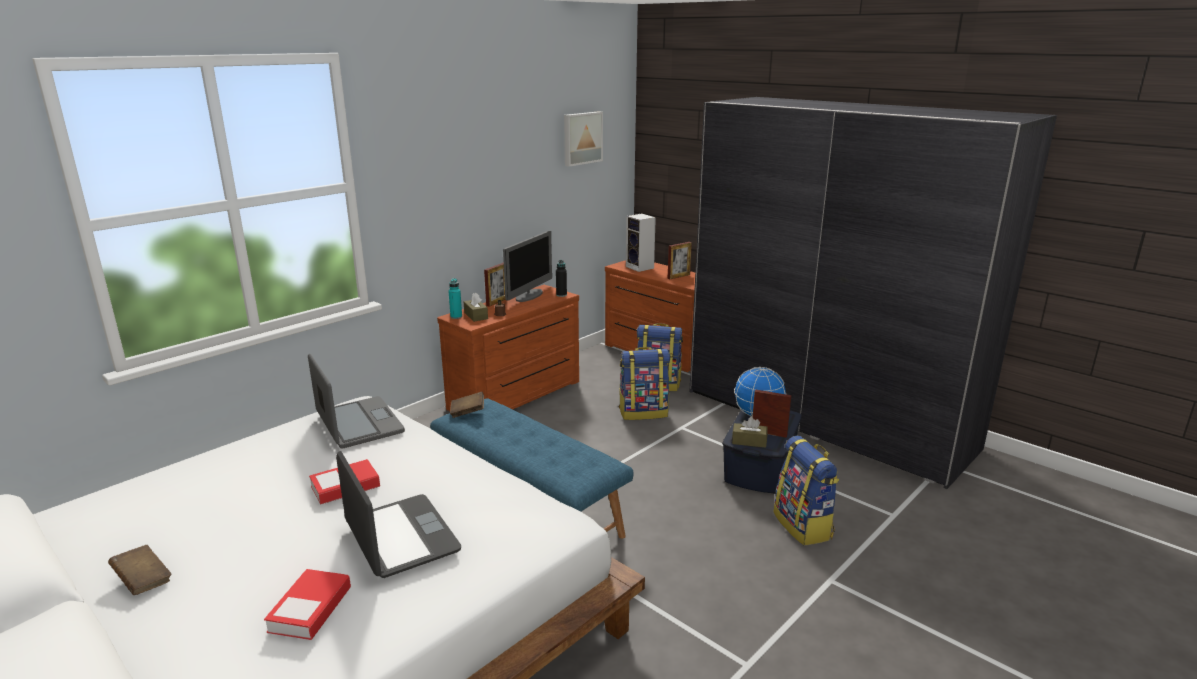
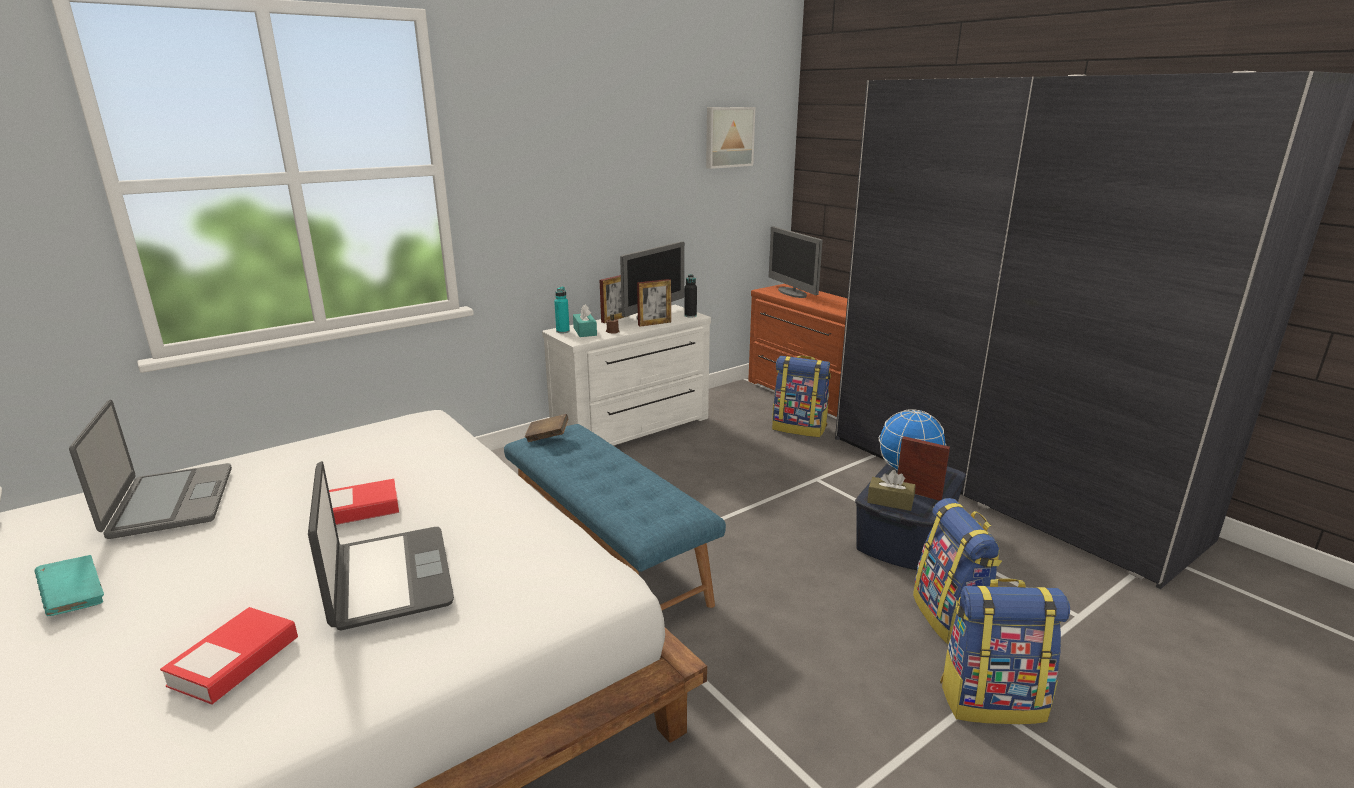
camera: 10 degrees right, 0 degrees up
(143, 581) = (75, 599): brown book -> turquoise book
(358, 424) = (411, 439): laptop -> laptop (170, 502)
(476, 316) = (585, 331): brown tissue box -> turquoise tissue box
(517, 396) = (634, 428): brown dresser -> white dresser
(640, 267) = (792, 293): speaker -> monitor
(643, 412) = (774, 458): backpack -> backpack (992, 700)
(678, 276) = (834, 303): picture frame -> picture frame (654, 323)

